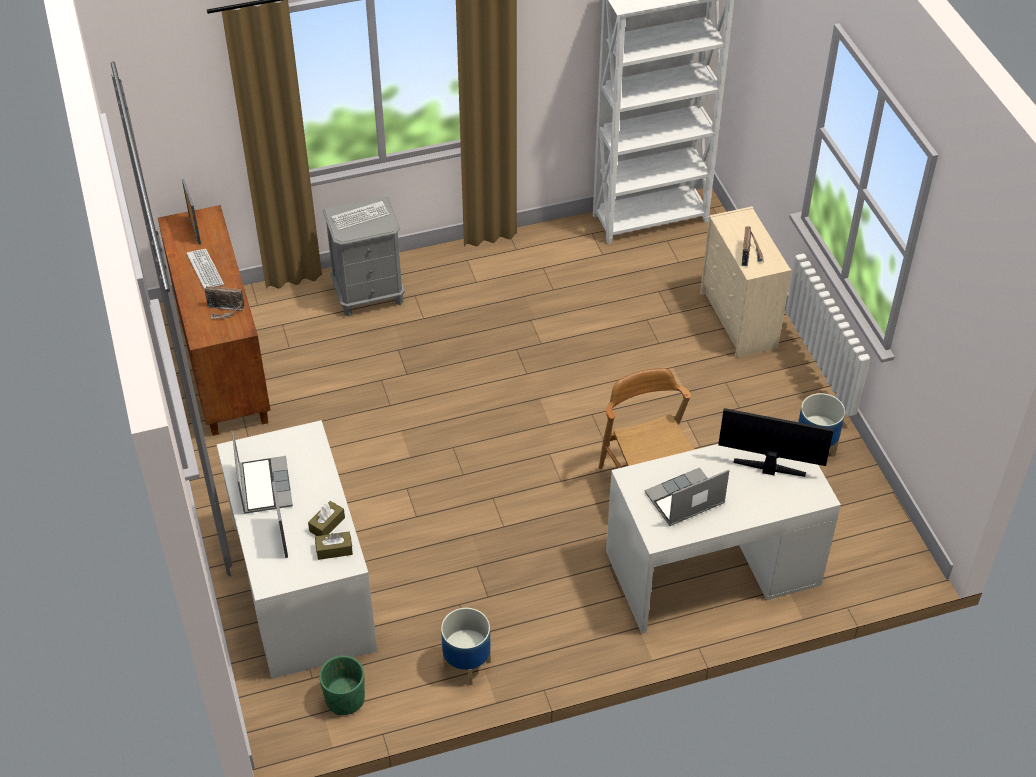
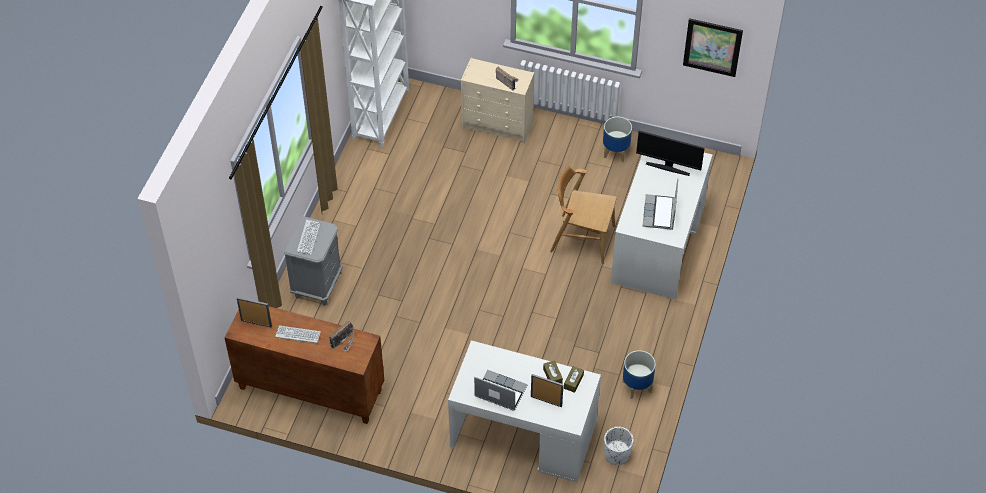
camera: 55 degrees left, 5 degrees up
(345, 699) = (617, 454): green planter -> white planter
(769, 469) = (668, 168): monitor -> monitor turned 120 degrees counterclockwise
(960, 371) = (712, 47): none -> picture

